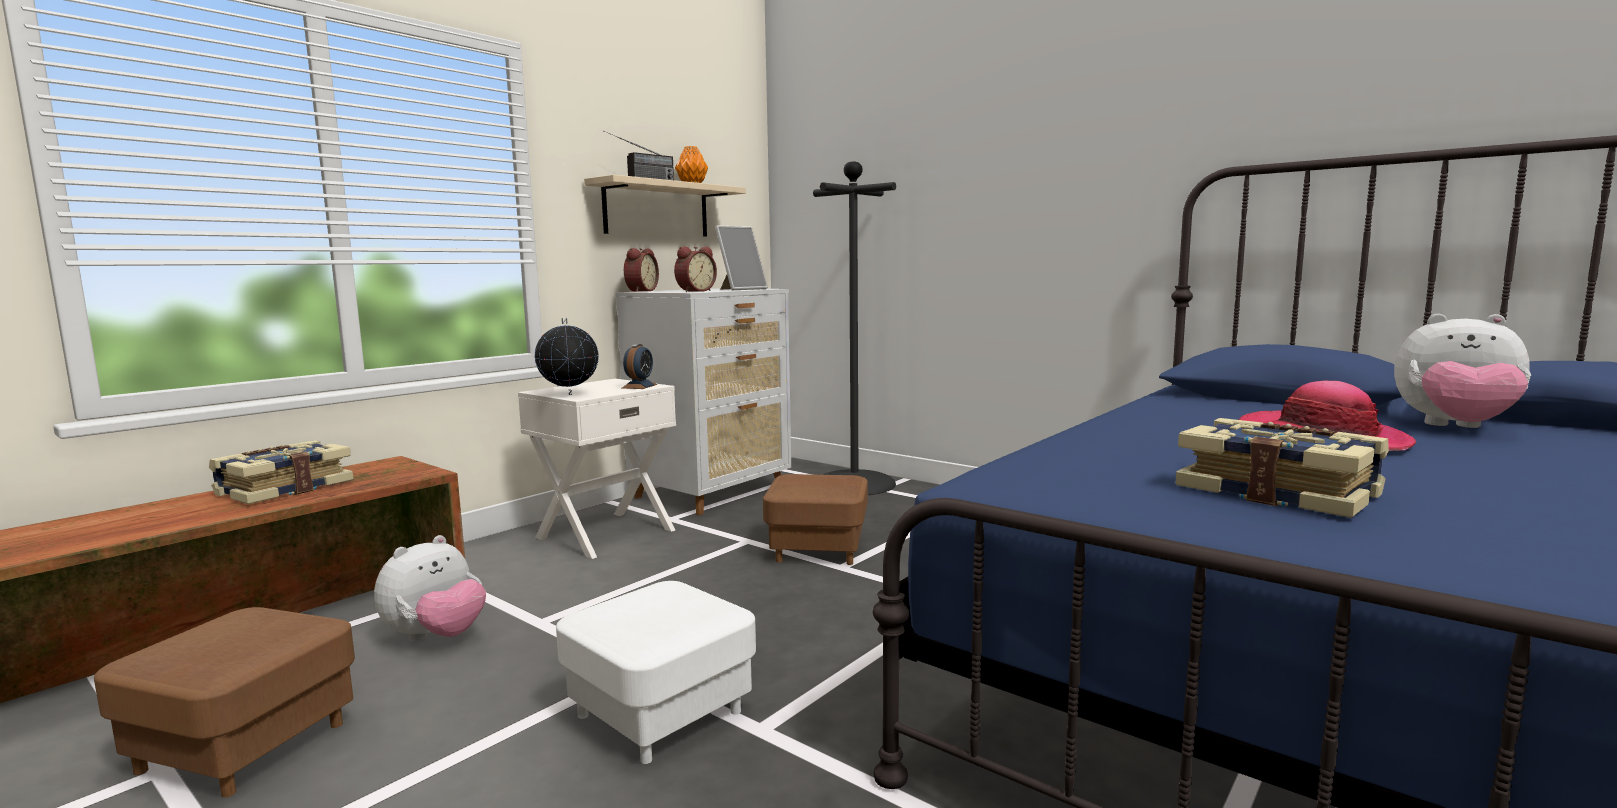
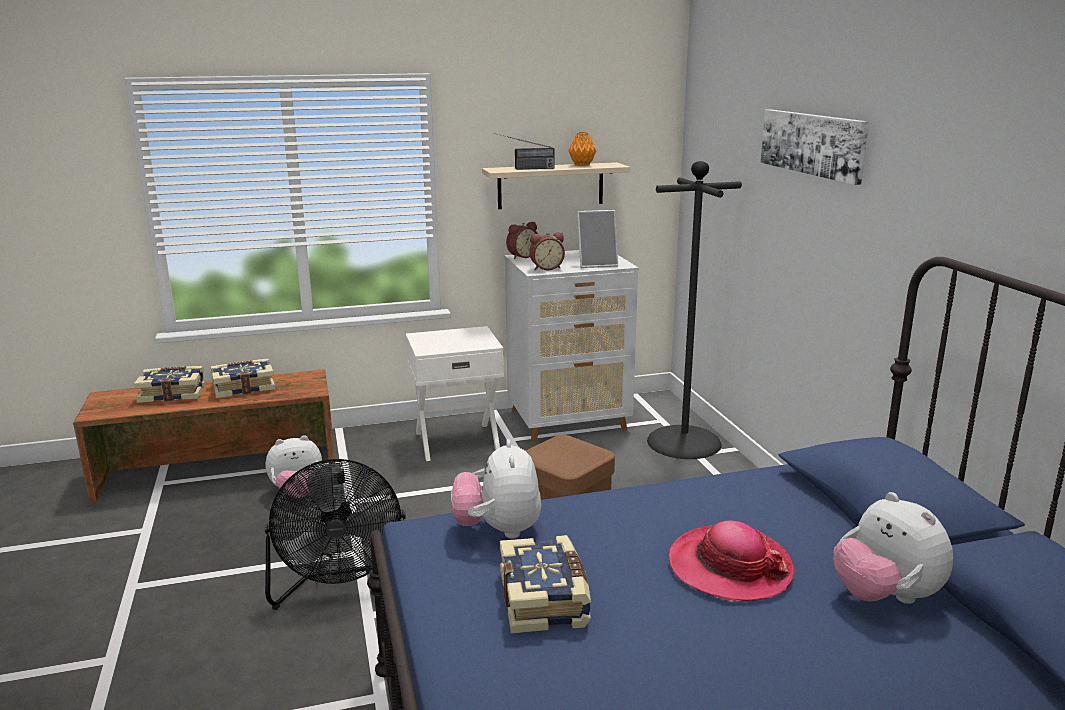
camera: 35 degrees right, 10 degrees up
(134, 516) = (173, 393): none -> book
(245, 746) = (179, 529): brown ottoman -> none
(569, 395) = (424, 346): globe -> none
(639, 386) = (480, 343): alarm clock -> none
(661, 713) = (338, 585): white ottoman -> black fan
(994, 122) = (813, 144): none -> picture
(1067, 466) = (498, 530): none -> plush toy

